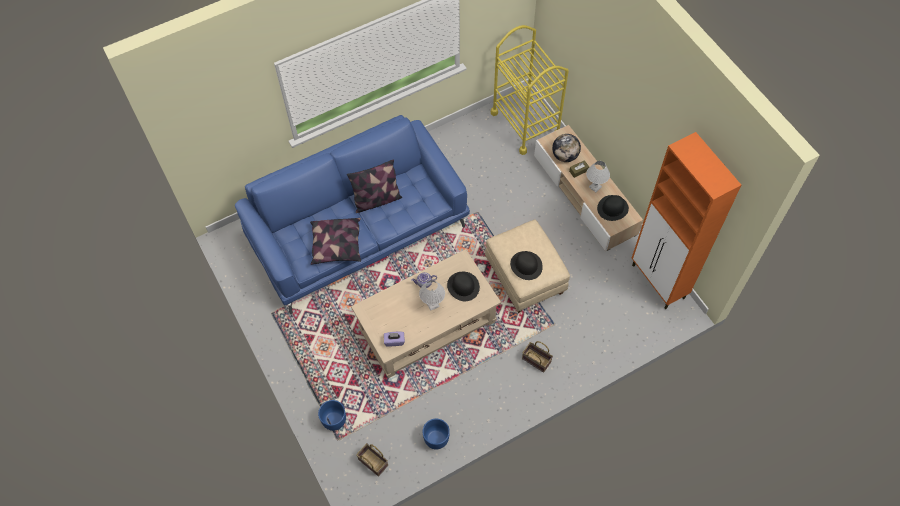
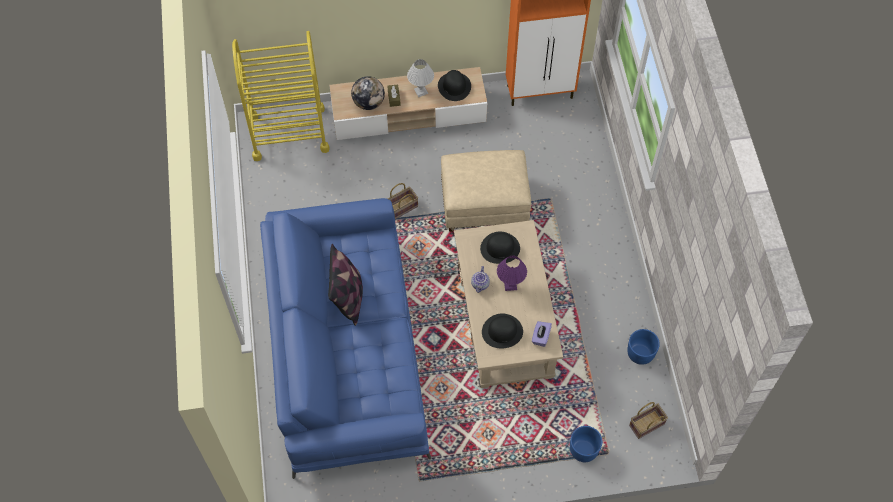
camera: 70 degrees left, 0 degrees up
(337, 246) = (391, 359): pillow -> none
(432, 304) = (510, 285): white table lamp -> purple table lamp
(526, 265) = (499, 181): black hat -> black hat (502, 331)
(535, 360) = (585, 230): basket -> basket (401, 208)

